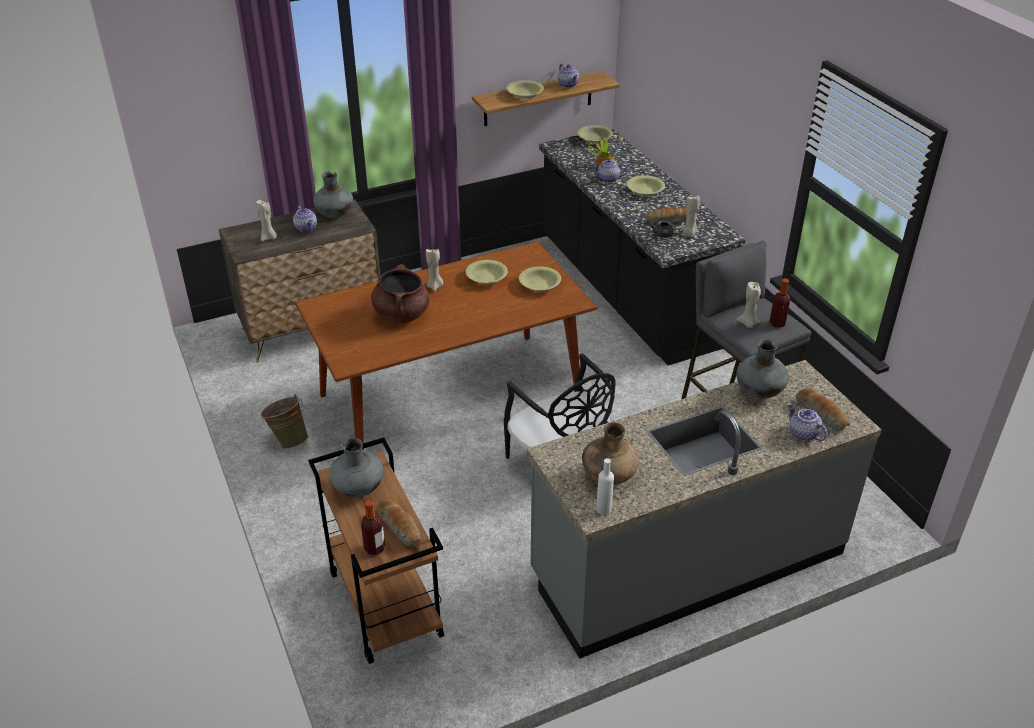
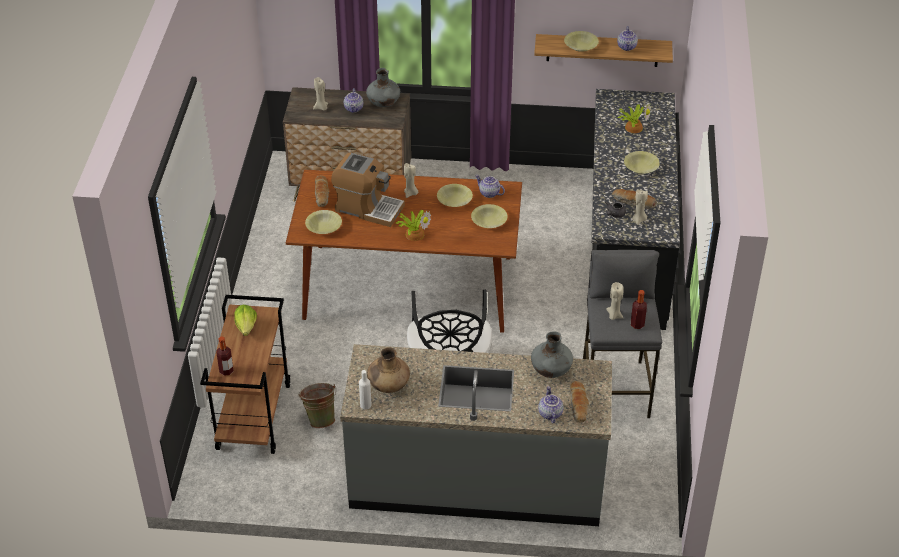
camera: 30 degrees right, 5 degrees up
(288, 440) = (273, 272): green bucket -> green bucket (320, 418)
(358, 488) = (246, 327): grey vase -> lettuce
(400, 527) = (251, 364): bread -> bread (322, 195)
(401, 314) = (368, 208): brown cooking pot -> coffee machine
(473, 321) = (414, 233): none -> potted plant
(594, 139) = (647, 100): yellow bowl -> yellow bowl (324, 227)
(608, 179) = (620, 145): teapot -> teapot (489, 193)

